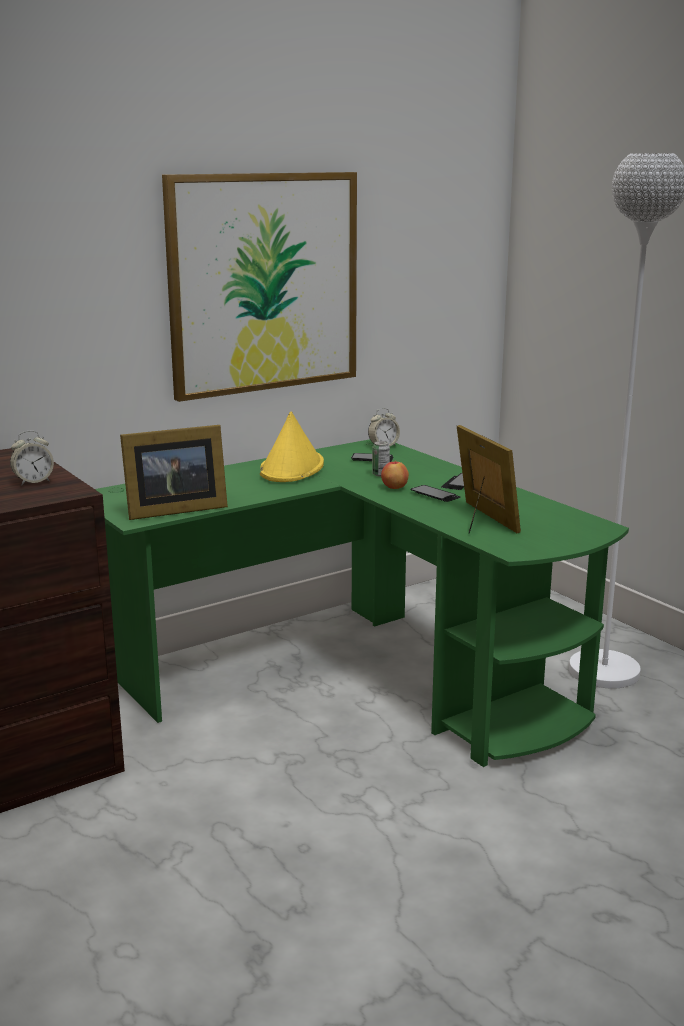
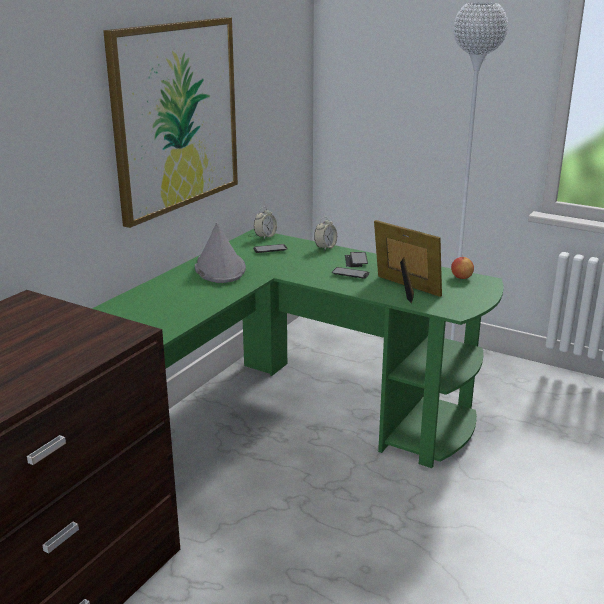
camera: 25 degrees left, 5 degrees up
(33, 482) = (84, 328): alarm clock -> alarm clock (325, 248)
(172, 510) = (169, 324): picture frame -> none
(292, 468) = (219, 268): yellow hat -> grey hat
(380, 474) = (291, 262): can -> none
(394, 487) = (315, 272): apple -> apple (461, 277)

